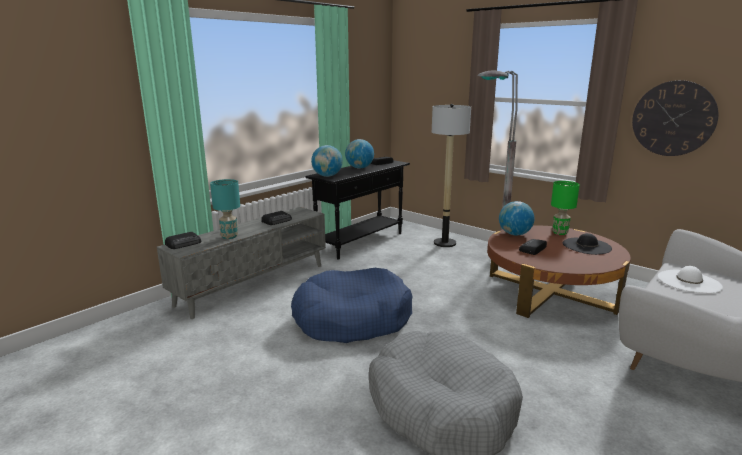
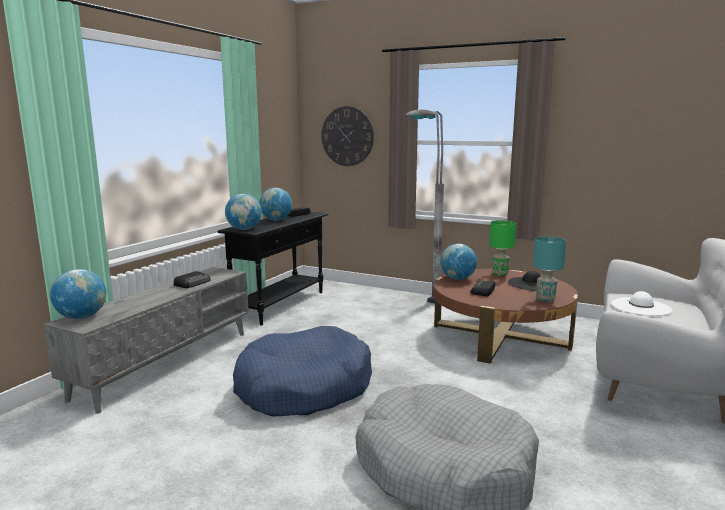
camera: 15 degrees left, 5 degrees down
(184, 243) = (82, 317): radio -> globe
(230, 236) = (140, 304): turquoise table lamp -> turquoise table lamp (545, 299)
(444, 243) = (373, 298): floor lamp -> none
(673, 118) = (595, 154): wall clock -> wall clock (347, 136)

